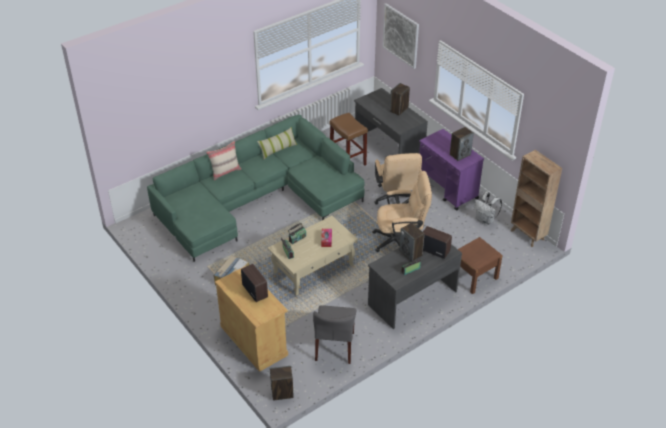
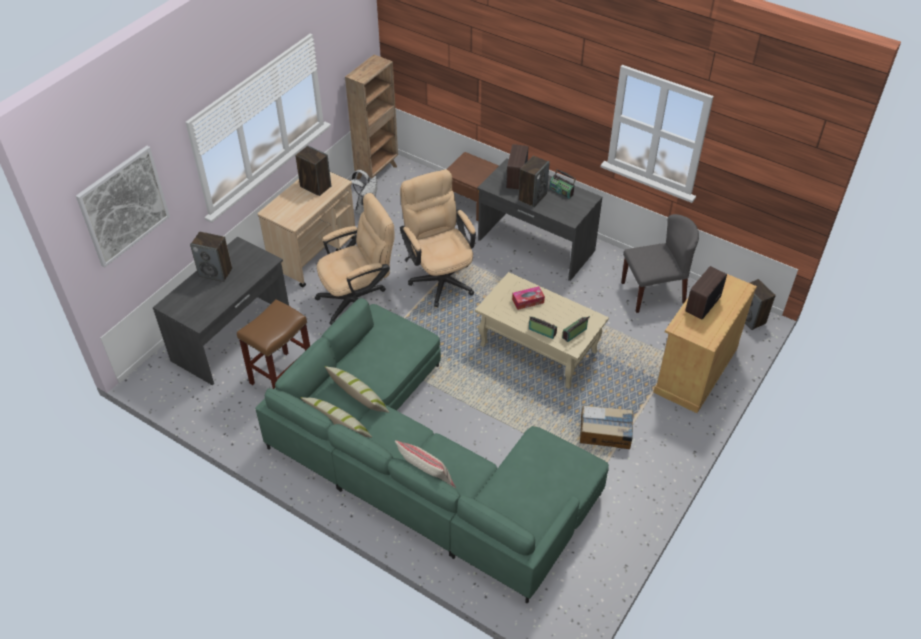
camera: 110 degrees left, 5 degrees up
(293, 160) = (358, 398): none -> pillow
(447, 189) = (314, 254): purple cart -> beige cart

